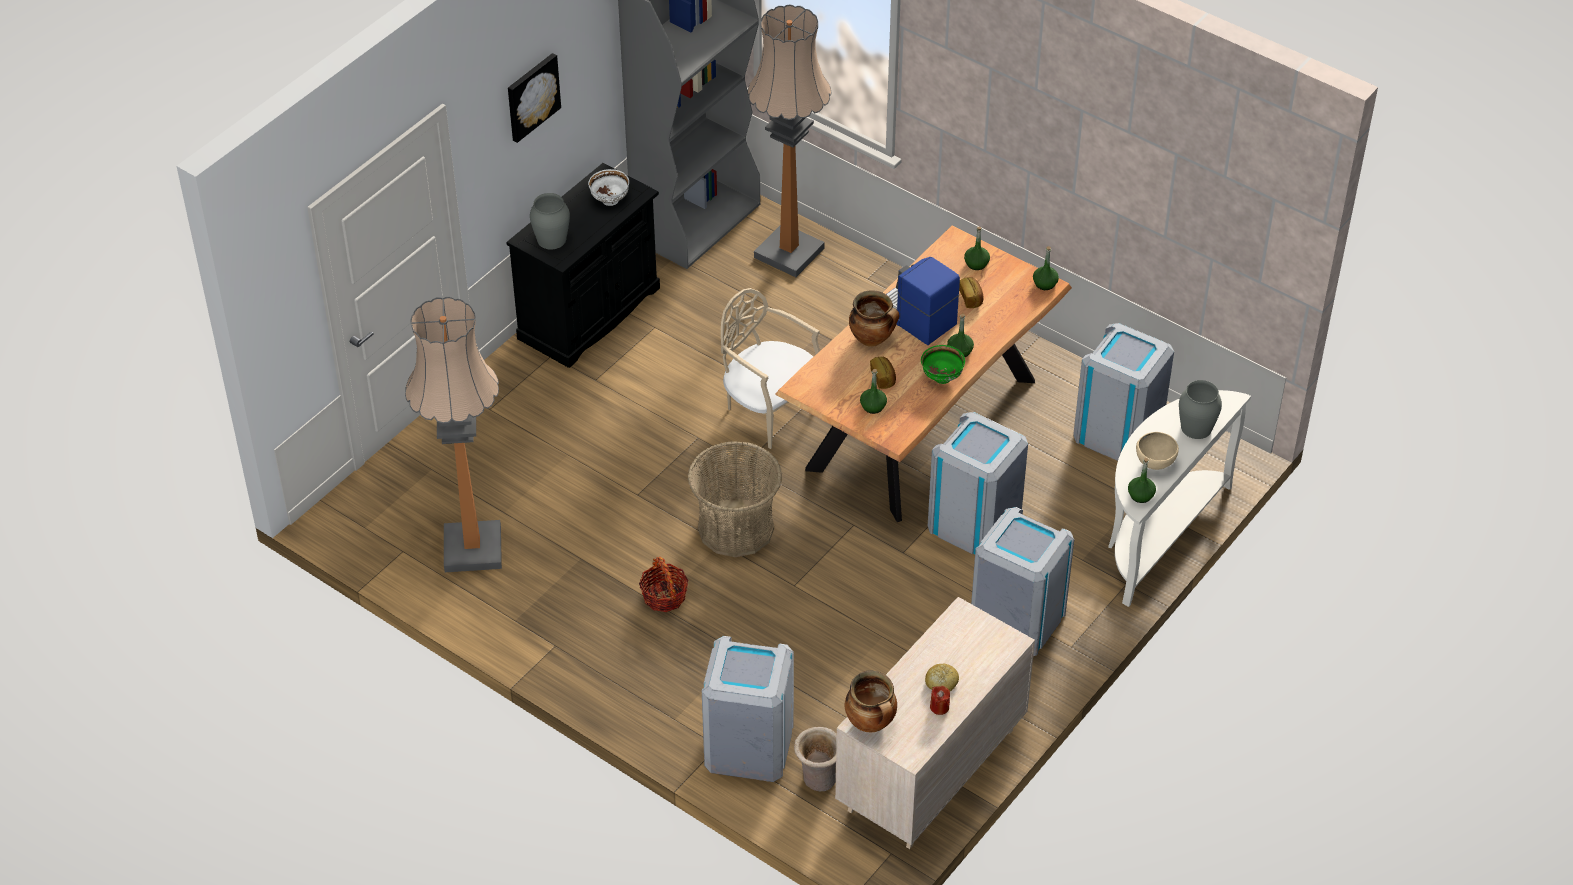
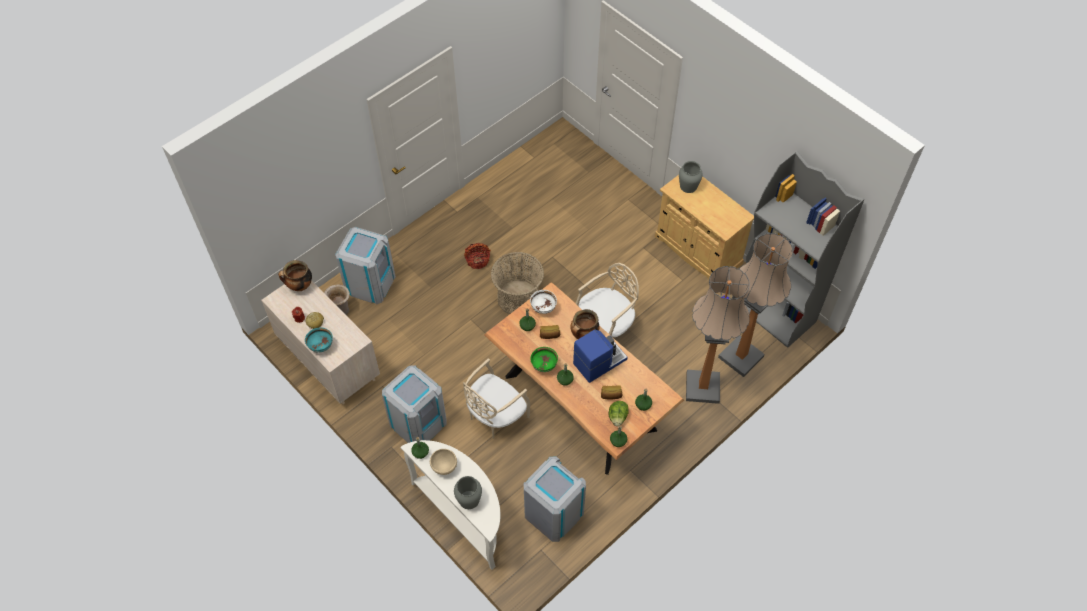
camera: 100 degrees right, 10 degrees up
(473, 549) = (529, 184): floor lamp -> floor lamp (702, 387)
(531, 96) = (730, 127): picture -> none
(589, 313) = (698, 250): black cabinet -> beige cabinet
(609, 200) = (719, 216): white bowl -> white bowl (543, 308)
(974, 523) = (495, 415): grey trash can -> beige chair
(988, 662) = (321, 346): none -> turquoise bowl
(1005, 288) = (617, 417): none -> lettuce

